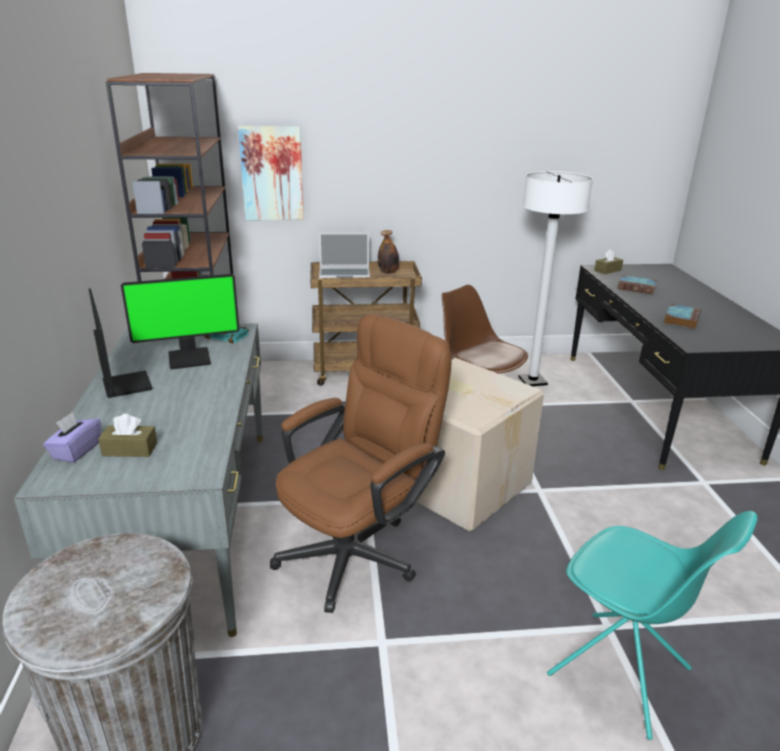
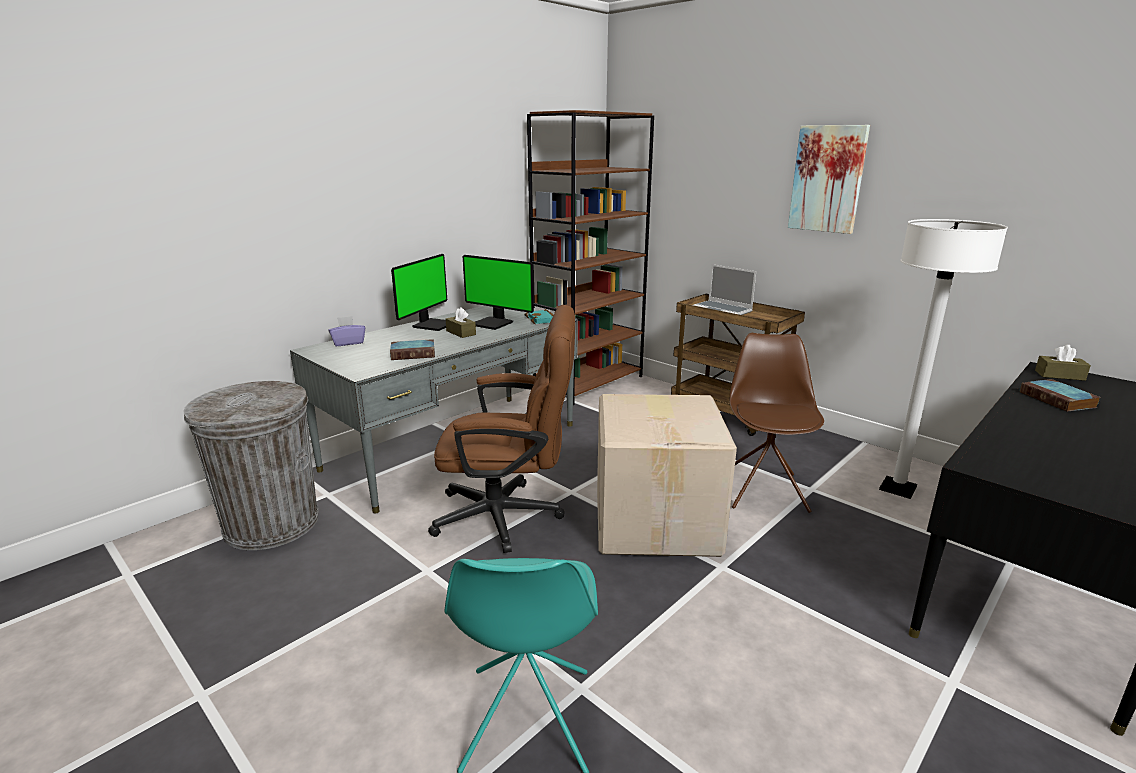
camera: 50 degrees right, 5 degrees down
(130, 449) = (365, 350): brown tissue box -> brown tissue box (461, 333)
(272, 173) = (688, 204): picture -> picture (827, 179)
(388, 272) = (769, 317): bottle -> none
(681, 319) = (1038, 442): book -> book (414, 353)

